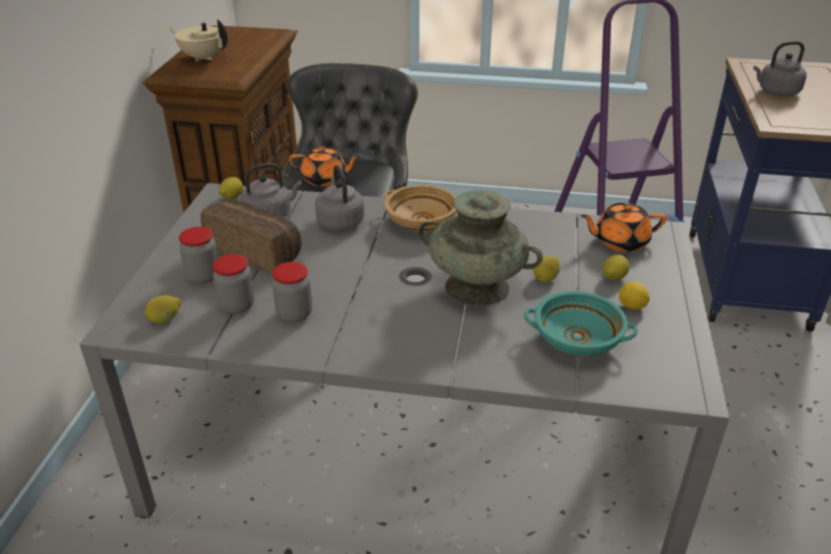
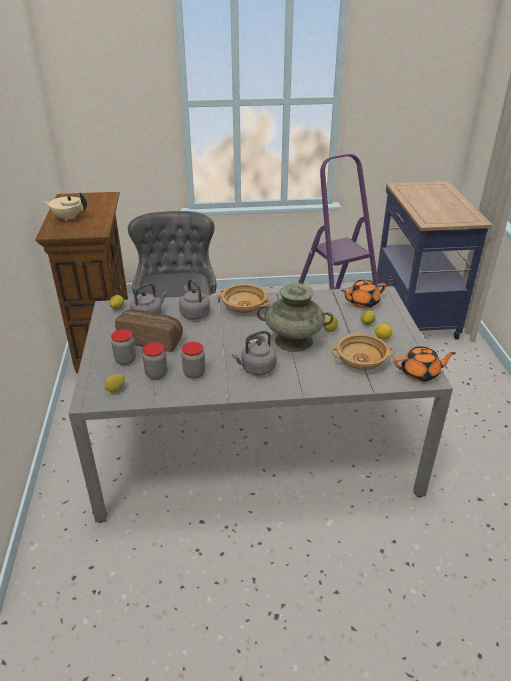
camera: 15 degrees left, 0 degrees up
(325, 179) = (166, 288): orange teapot -> orange teapot (420, 373)
(576, 341) = (360, 362): turquoise bowl -> beige bowl
(776, 92) = (421, 202): grey kettle -> grey kettle (256, 368)

